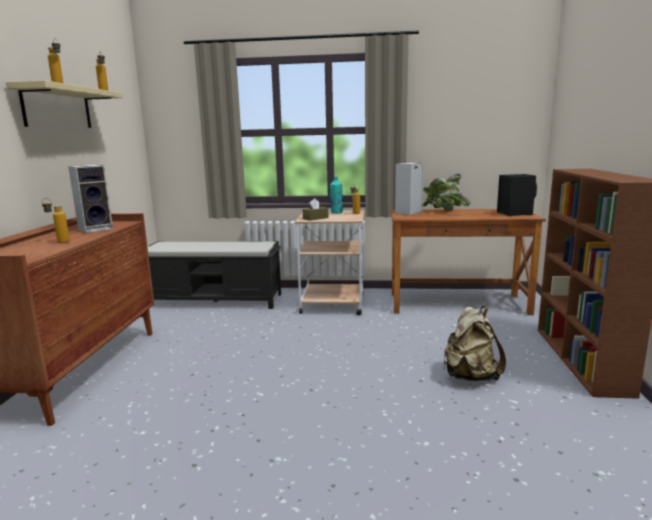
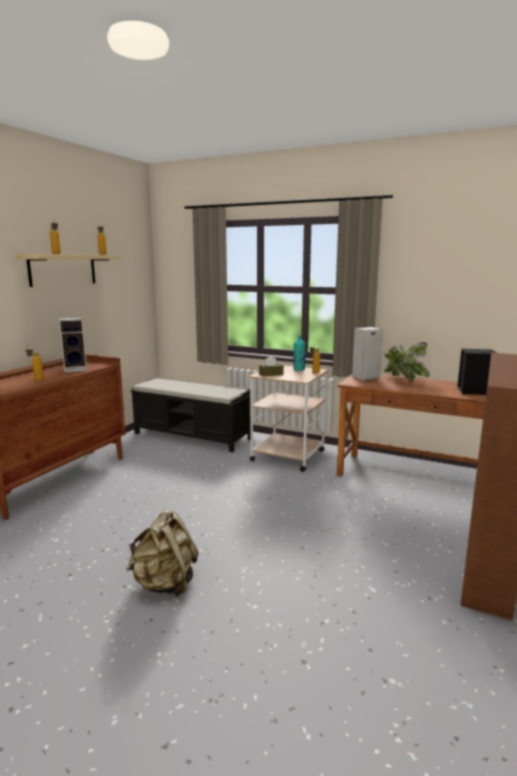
camera: 20 degrees right, 0 degrees up
(470, 376) = (352, 554): beige backpack -> beige backpack (165, 584)

